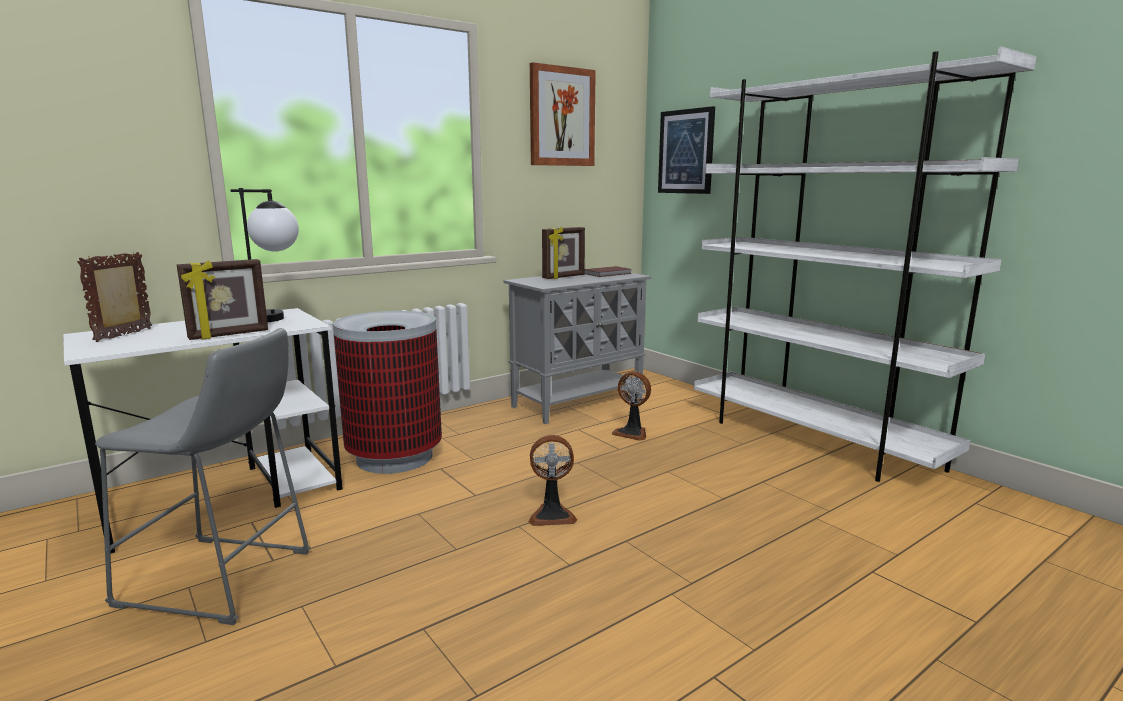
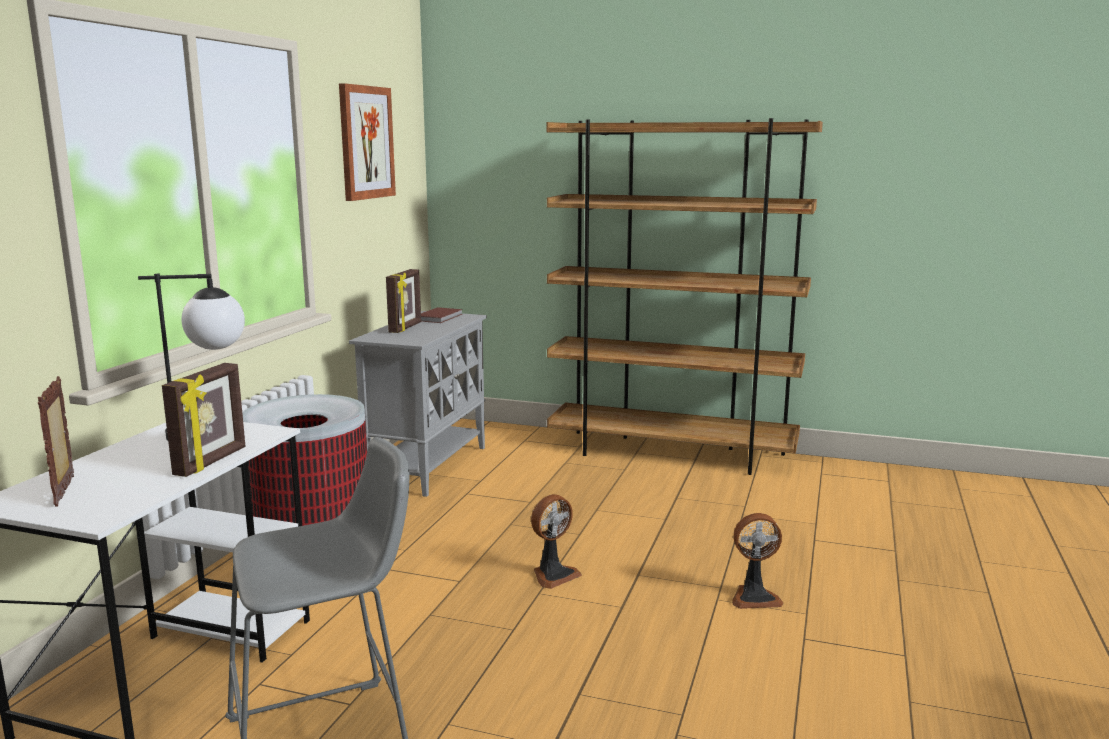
camera: 35 degrees left, 0 degrees up
(632, 433) = (521, 484): fan -> fan (754, 597)
(686, 152) = (485, 177): picture -> none
(812, 440) = (672, 453): white bookcase -> brown bookcase

